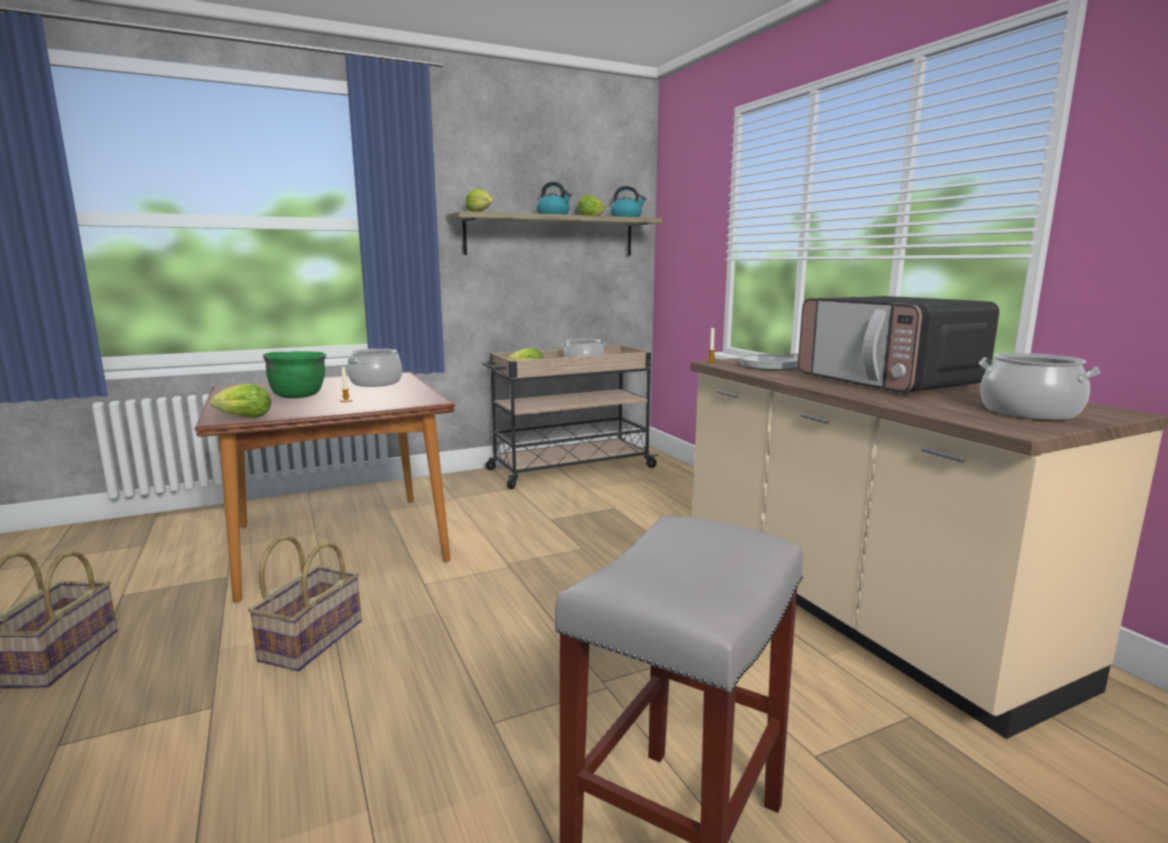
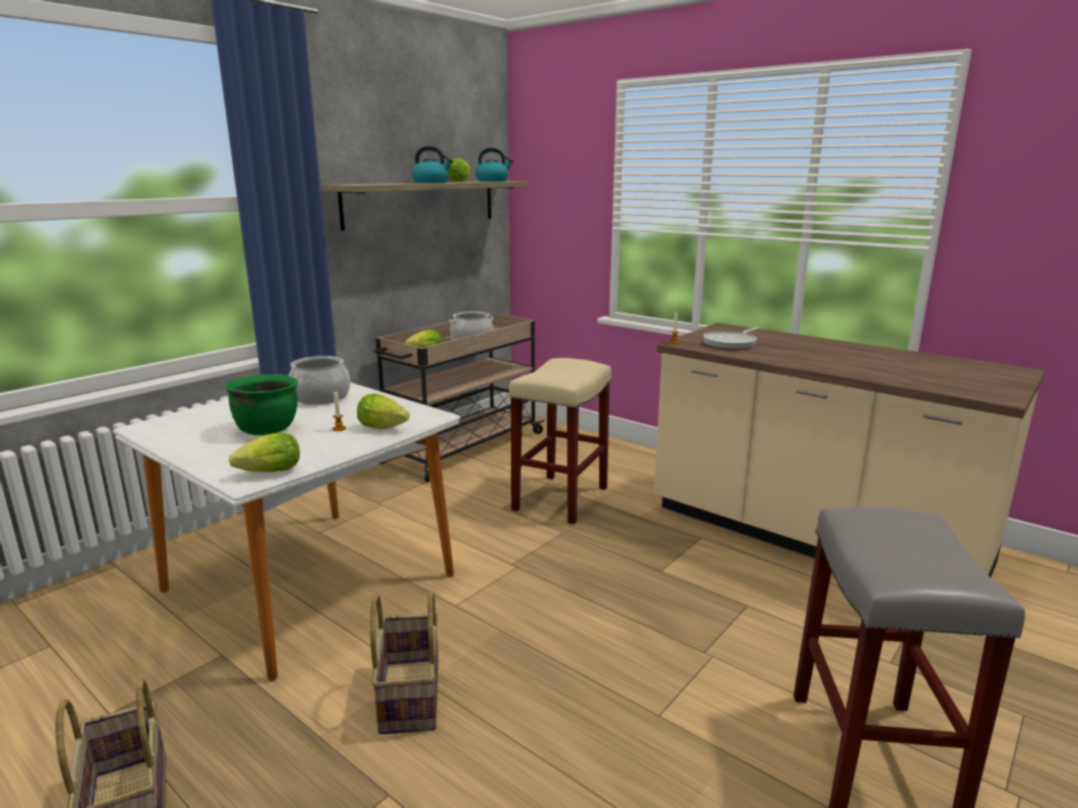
camera: 25 degrees left, 5 degrees up
(340, 543) = (311, 583): brown dining table -> white dining table
(481, 212) = (367, 184): lettuce -> lettuce (385, 428)
(611, 522) = (560, 499): none -> beige stool
(888, 382) = (844, 355): microwave -> none
(1028, 412) = (977, 378): cooking pot -> none

